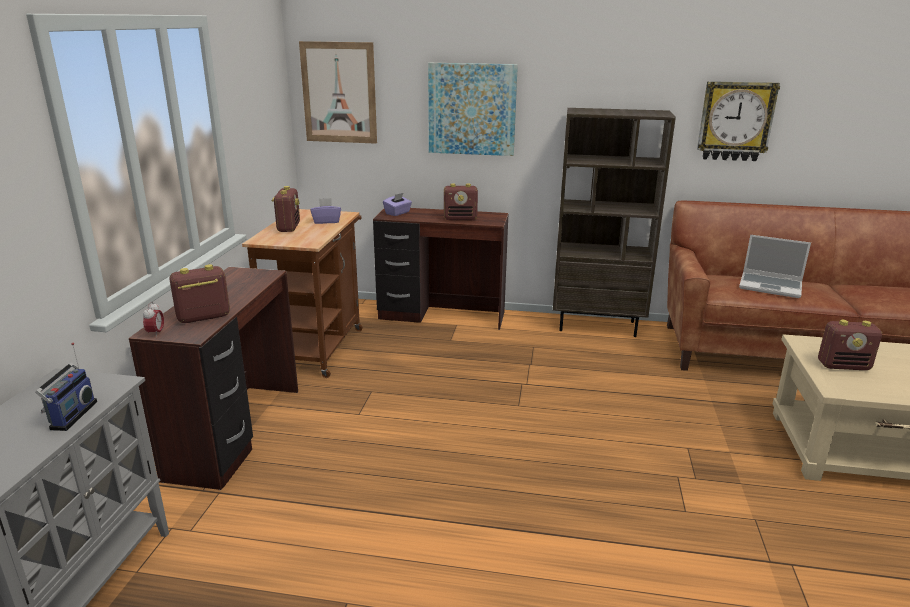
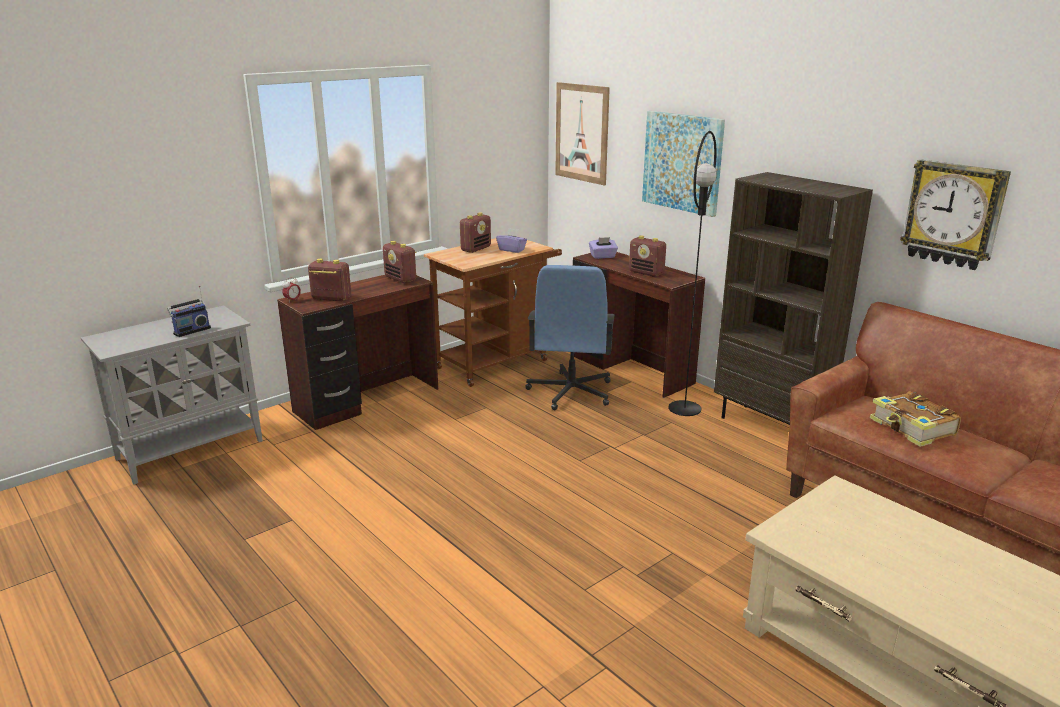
camera: 40 degrees right, 0 degrees up
(423, 350) = (570, 392): none -> blue office chair
(526, 333) = (684, 408): none -> black floor lamp
(771, 286) = (912, 428): laptop -> book
(844, 366) = (835, 523): radio -> radio (401, 279)

